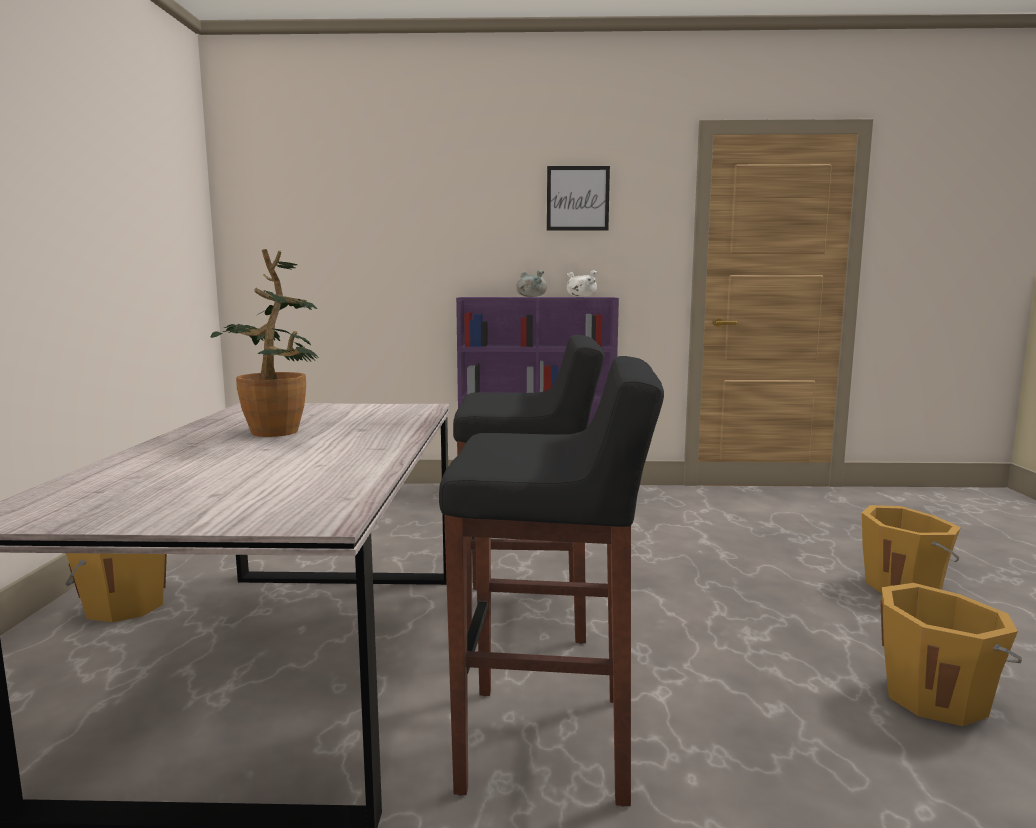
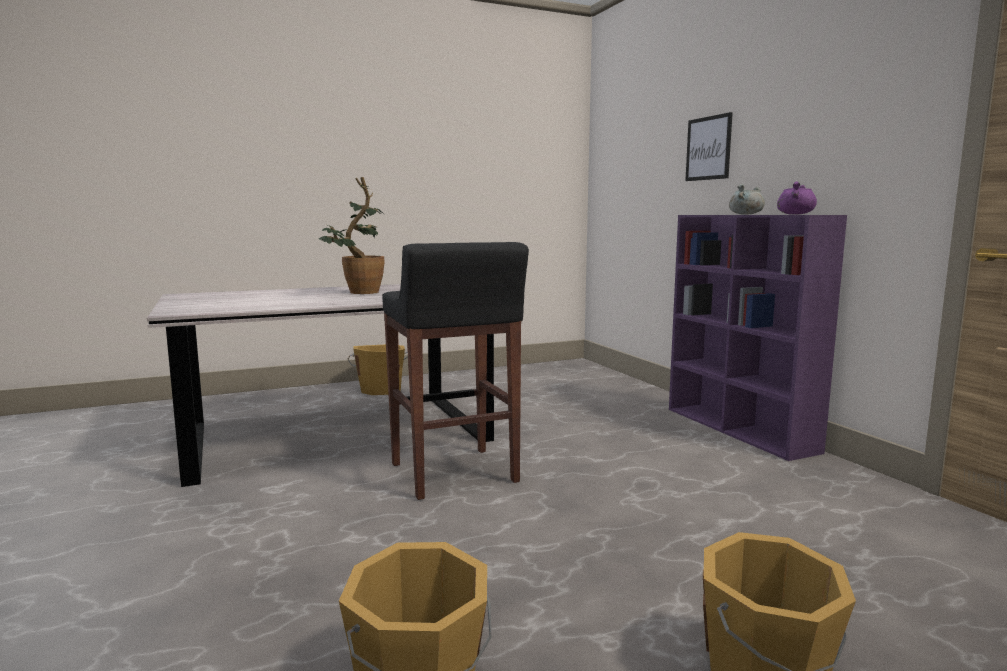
camera: 65 degrees right, 0 degrees up
(550, 743) = (273, 511): black stool -> none
(577, 198) = (822, 94): picture -> picture (708, 148)
(580, 297) = (795, 214): white cooking pot -> purple cooking pot

